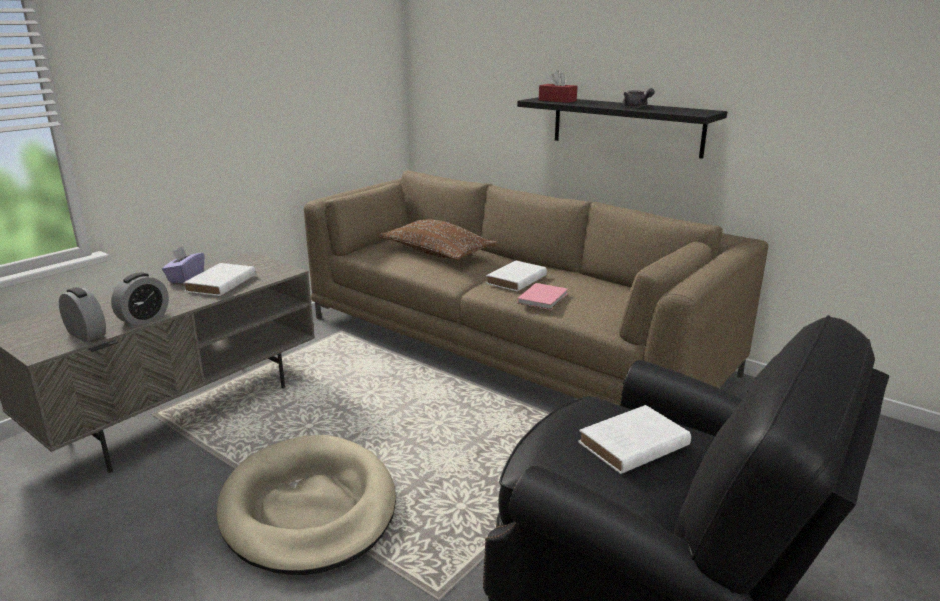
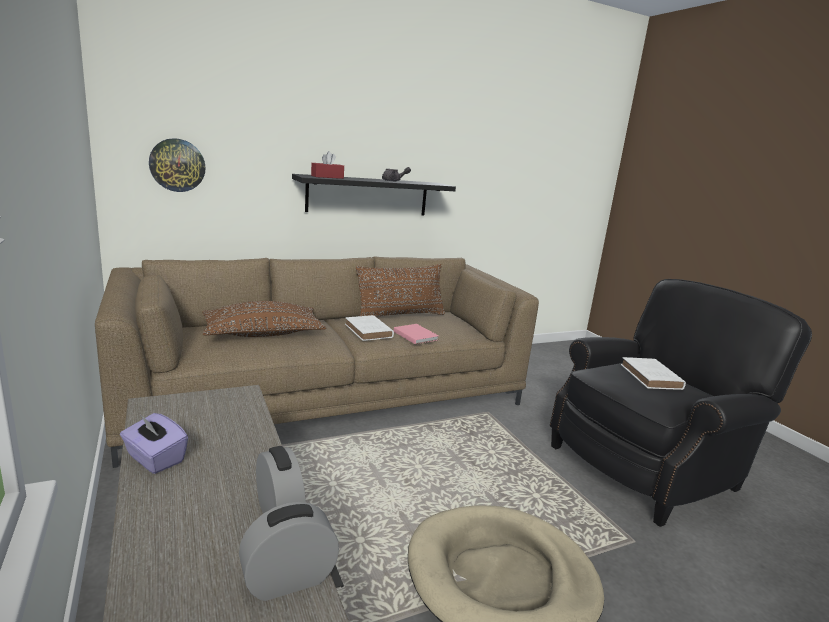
camera: 65 degrees left, 5 degrees down
(220, 284) = (224, 439): white book -> none
(454, 88) = (177, 165): none -> wall clock
(596, 281) = (400, 315): none -> brown pillow

